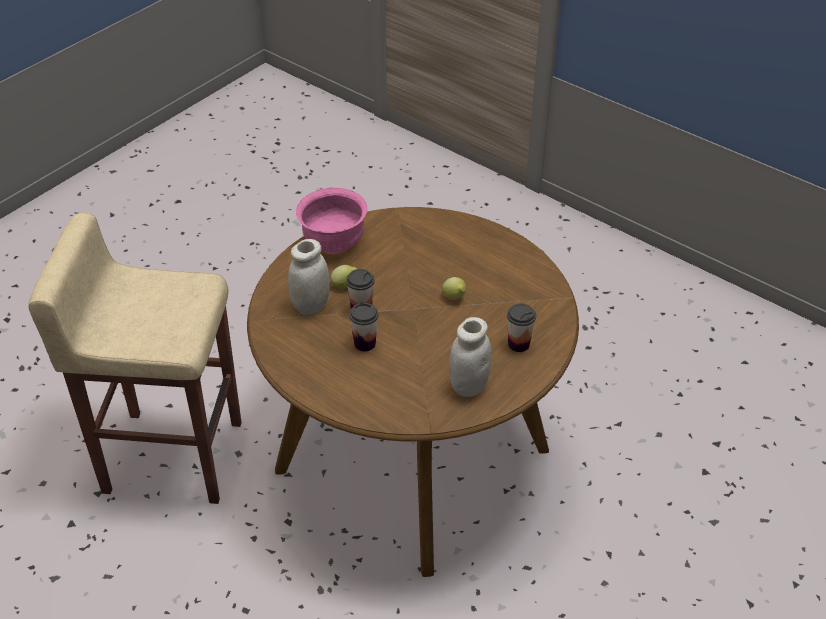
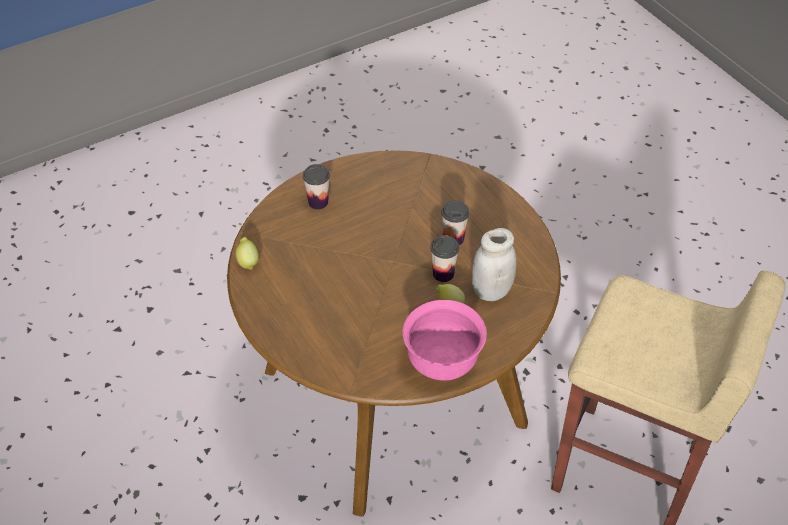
camera: 160 degrees left, 5 degrees up
(454, 298) = (348, 261): lemon -> lemon (248, 262)
(468, 386) = (381, 179): white jar -> none

